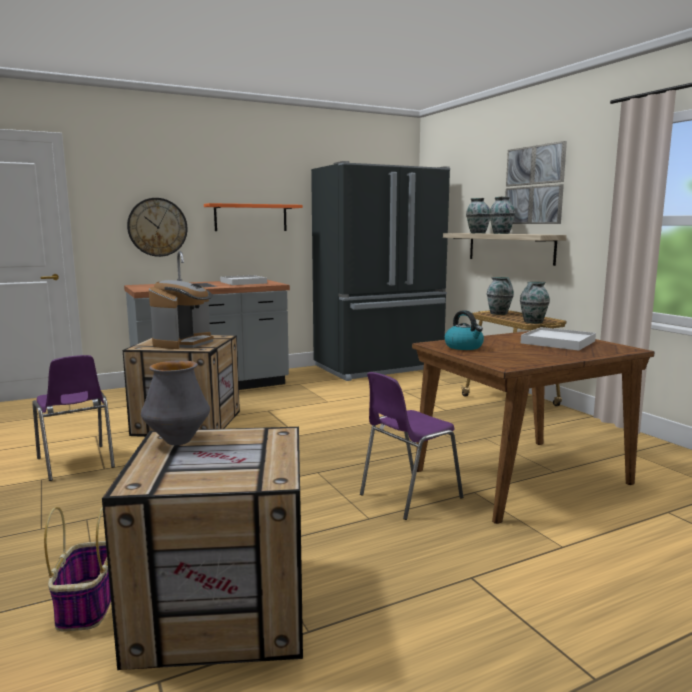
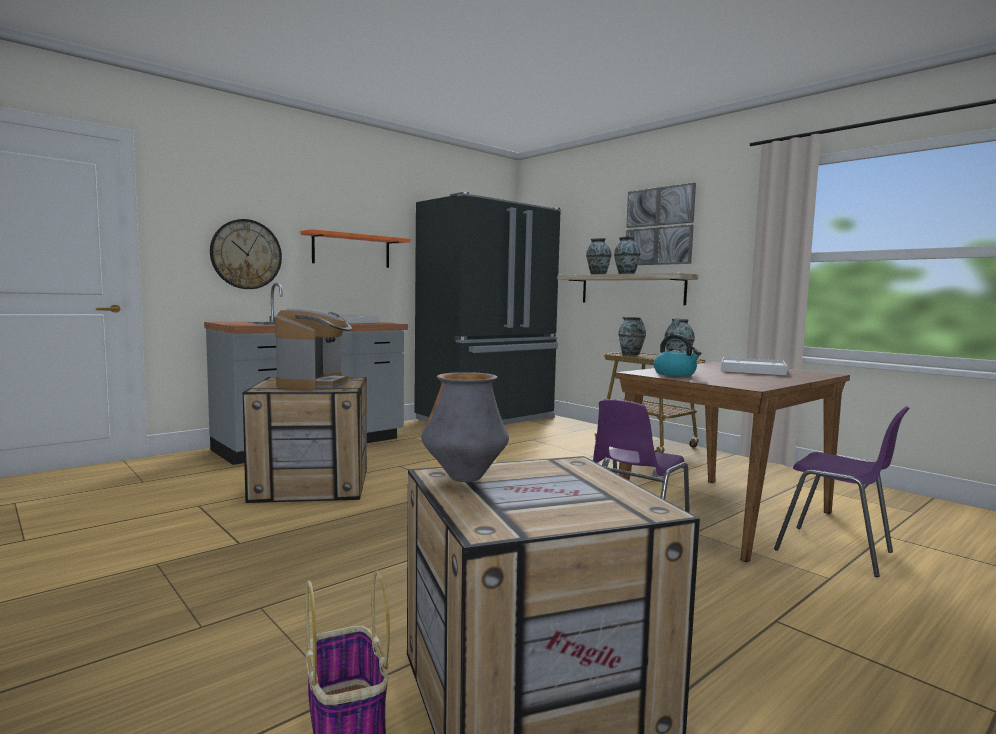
camera: 15 degrees left, 5 degrees down
(76, 463) = (195, 540): purple chair -> purple chair (836, 552)

